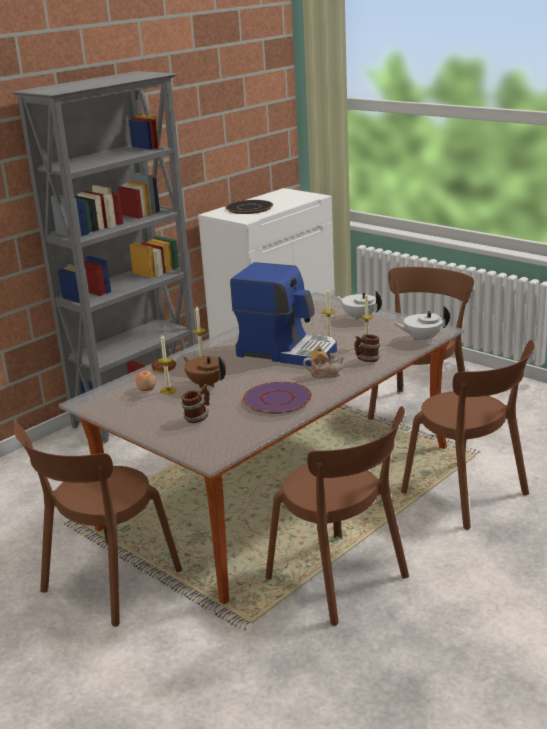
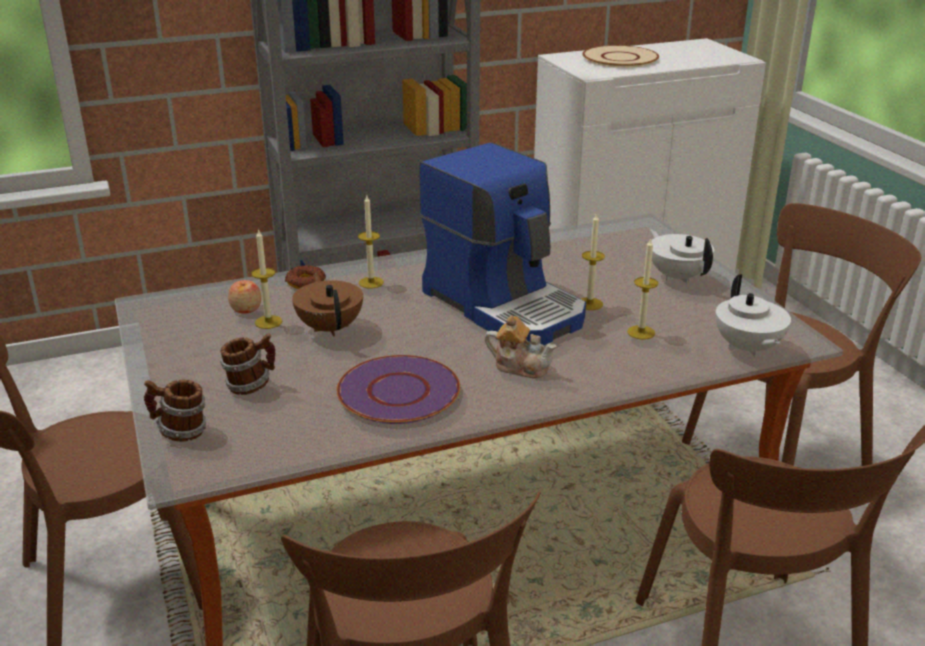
camera: 25 degrees right, 5 degrees up
(249, 208) = (620, 58): black plate -> beige plate
(367, 360) = (613, 362): mug -> mug (180, 432)
(422, 339) = (747, 348): white teapot -> white teapot turned 120 degrees counterclockwise

